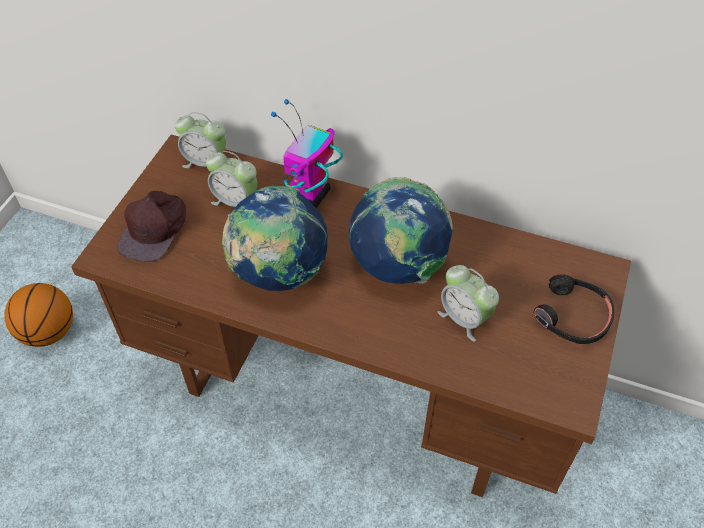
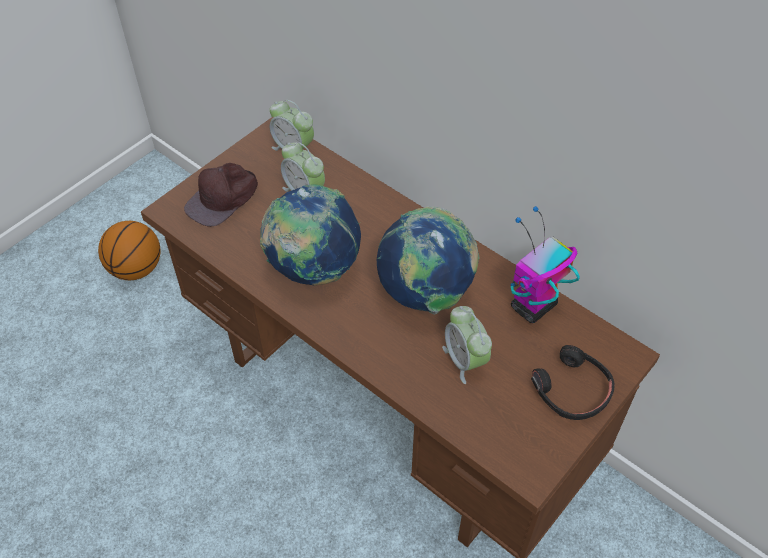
camera: 20 degrees right, 0 degrees up
(309, 197) = (373, 207): toy robot -> toy robot (532, 307)

